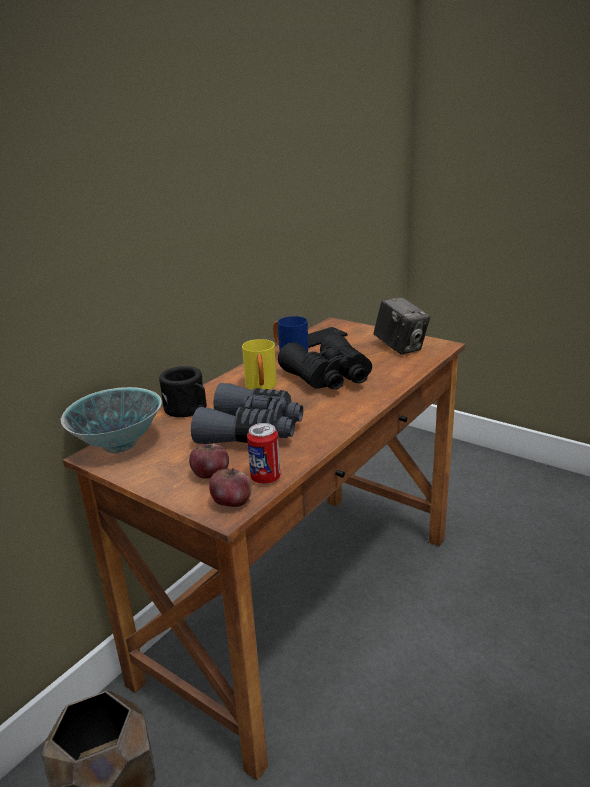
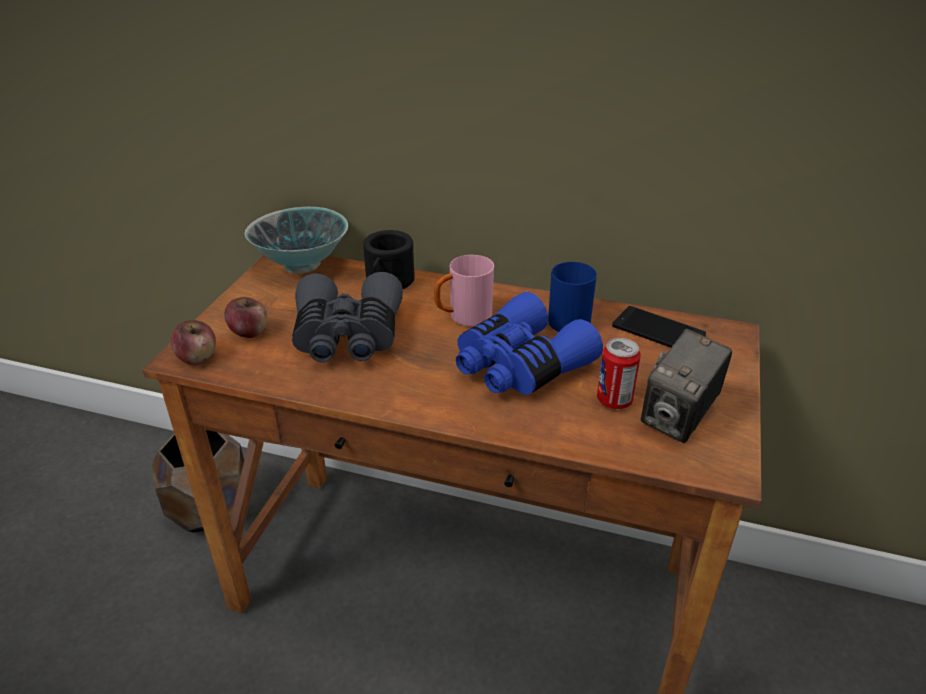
camera: 70 degrees right, 10 degrees up
(261, 388) = (463, 318): yellow mug -> pink mug
(265, 478) = (245, 368): can -> can (614, 400)
(329, 378) = (519, 365): black binoculars -> blue binoculars

